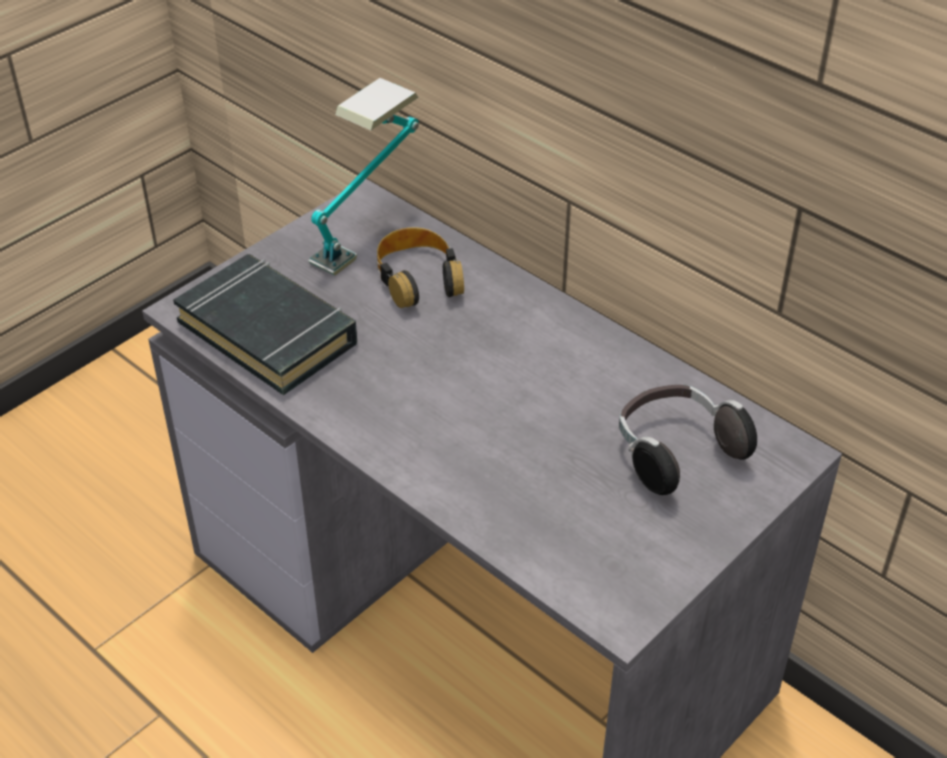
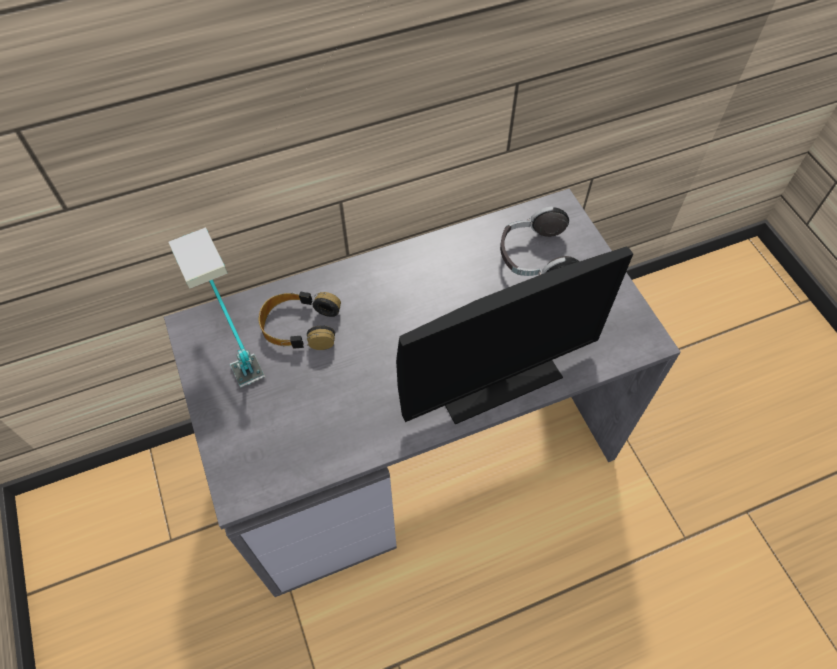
camera: 65 degrees left, 15 degrees up
(268, 332) = (301, 442): black book -> none
(452, 470) = (496, 378): none -> monitor

